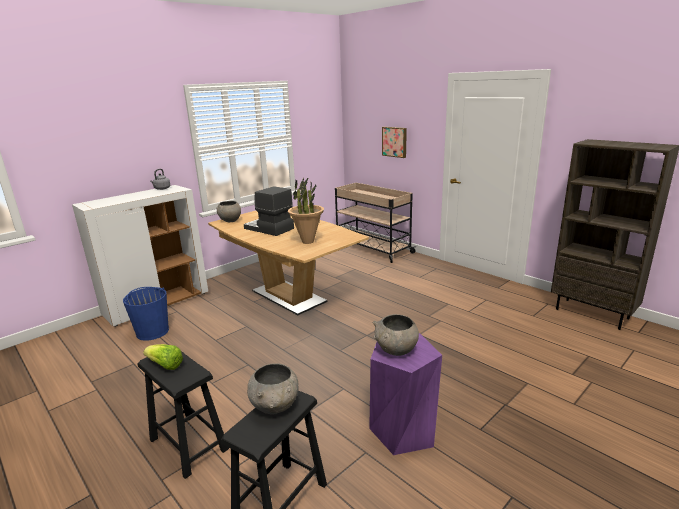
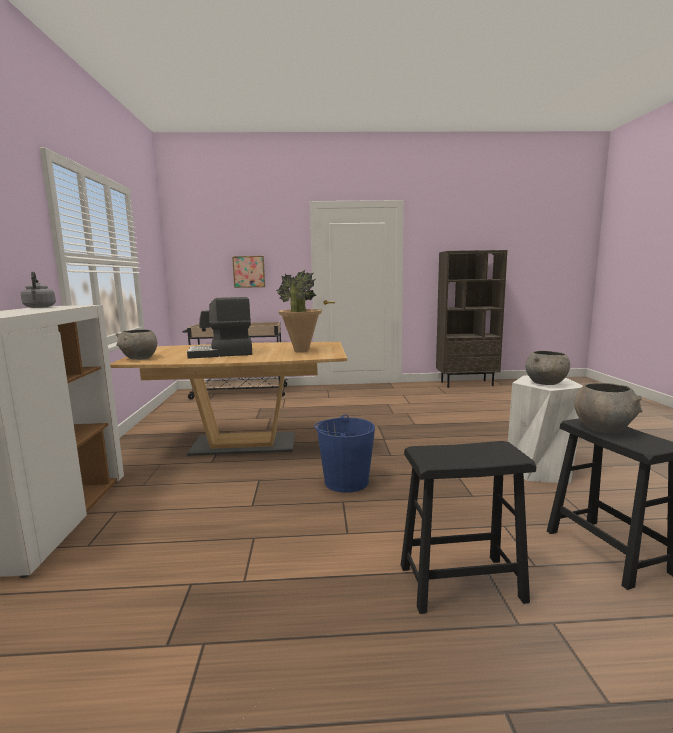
camera: 50 degrees left, 10 degrees down
(152, 332) = (130, 544): blue bucket -> blue bucket (346, 482)
(165, 365) = (457, 457): lettuce -> none
(403, 430) = (540, 470): purple stool -> white stool

